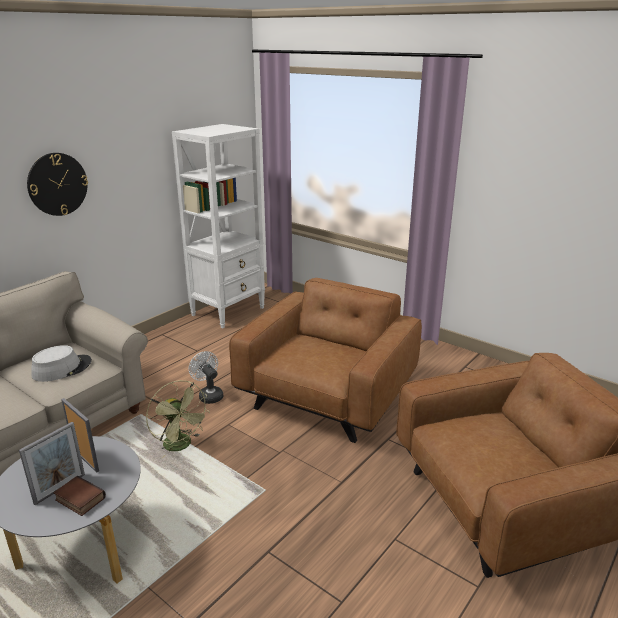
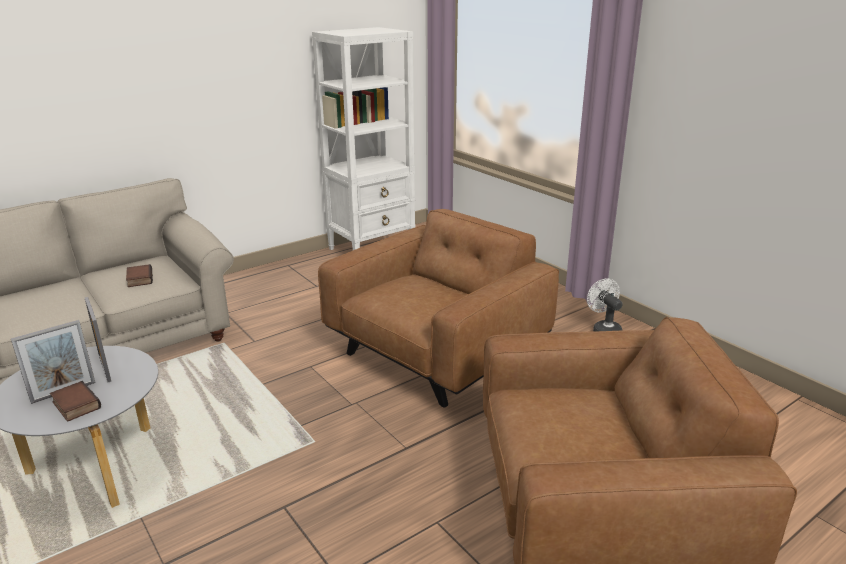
camera: 15 degrees right, 0 degrees up
(57, 184) = (170, 81): wall clock -> none
(62, 368) = (139, 279): grey hat -> book
(181, 446) = (249, 381): green fan -> none
(209, 395) = (305, 333): white fan -> white fan (604, 330)

